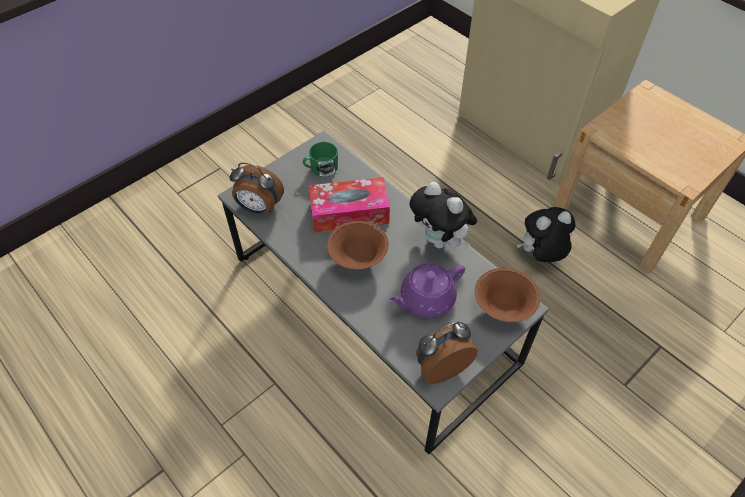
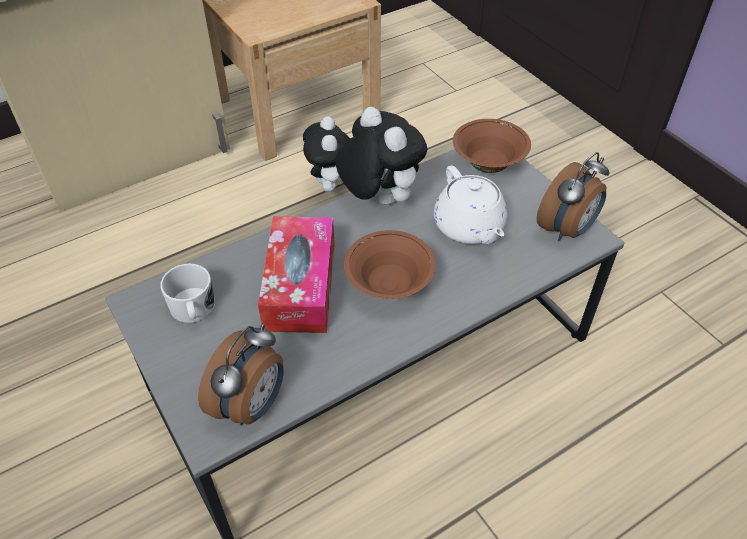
camera: 80 degrees left, 5 degrees down
(321, 168) = (193, 310): green mug -> white mug
(426, 299) = (469, 227): purple teapot -> white teapot
(440, 241) = (378, 199): plush toy -> plush toy turned 90 degrees counterclockwise
(441, 366) = (567, 230): alarm clock -> alarm clock turned 120 degrees counterclockwise

